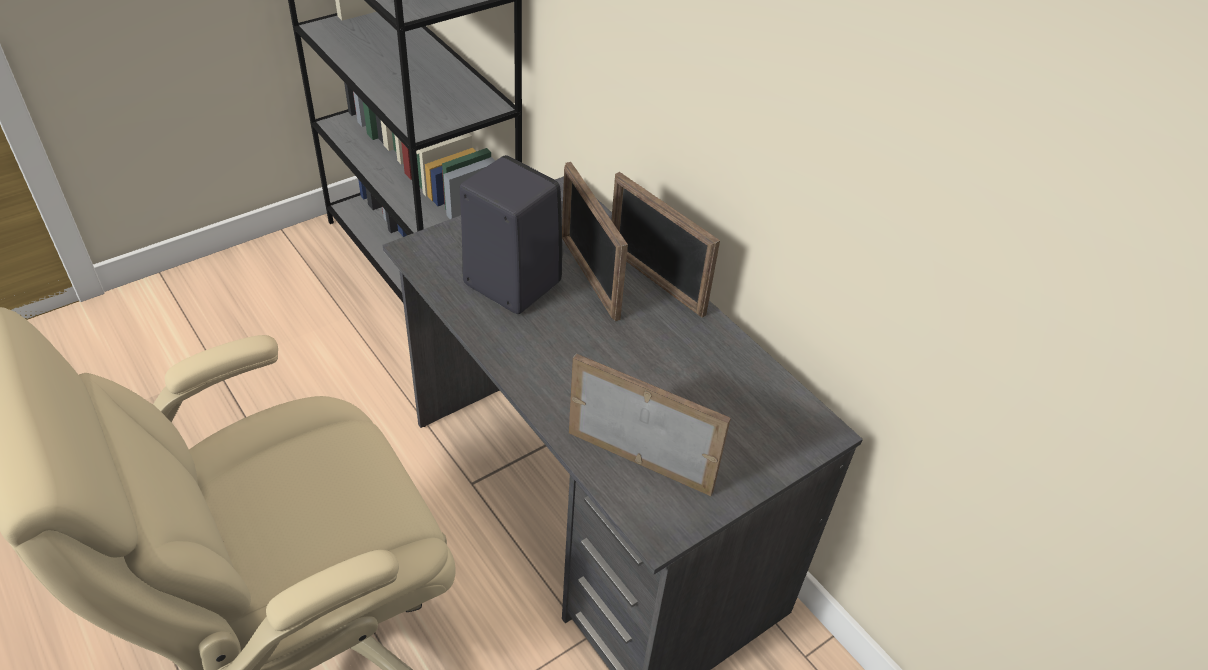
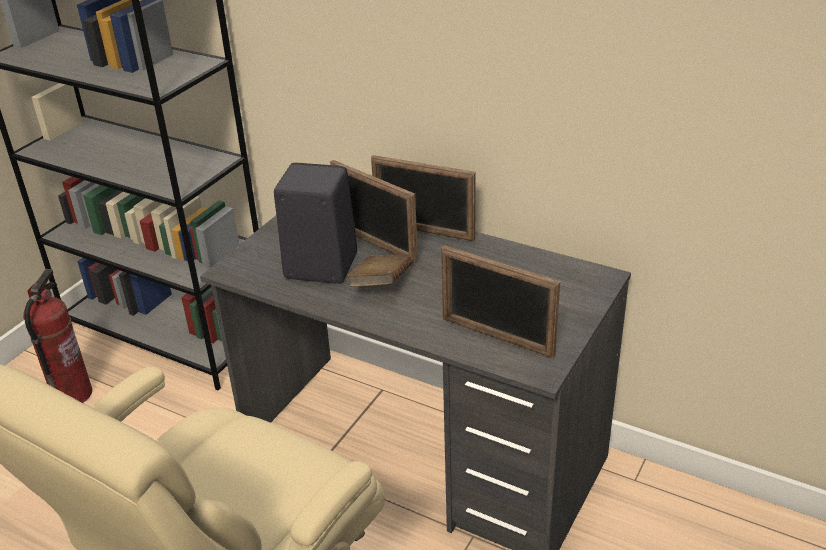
camera: 20 degrees left, 10 degrees down
(295, 296) = (72, 394): none -> fire extinguisher
(559, 334) = (381, 285): none -> brown book
(640, 460) = (497, 337): picture frame -> picture frame turned 150 degrees counterclockwise

